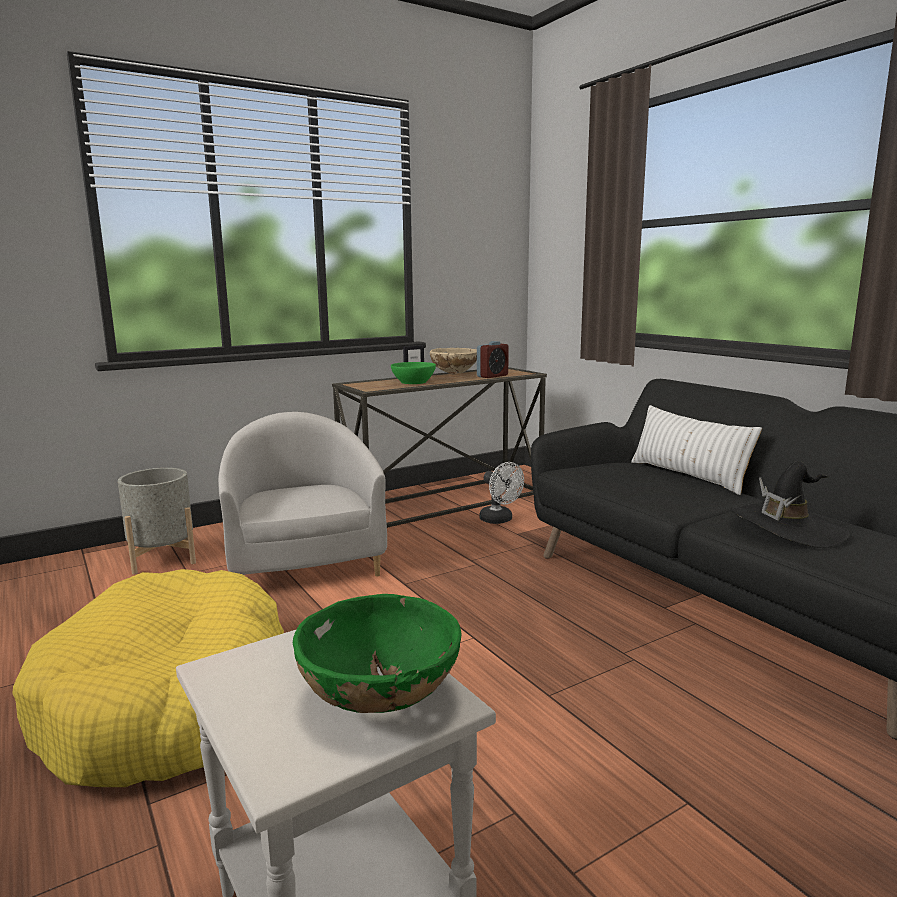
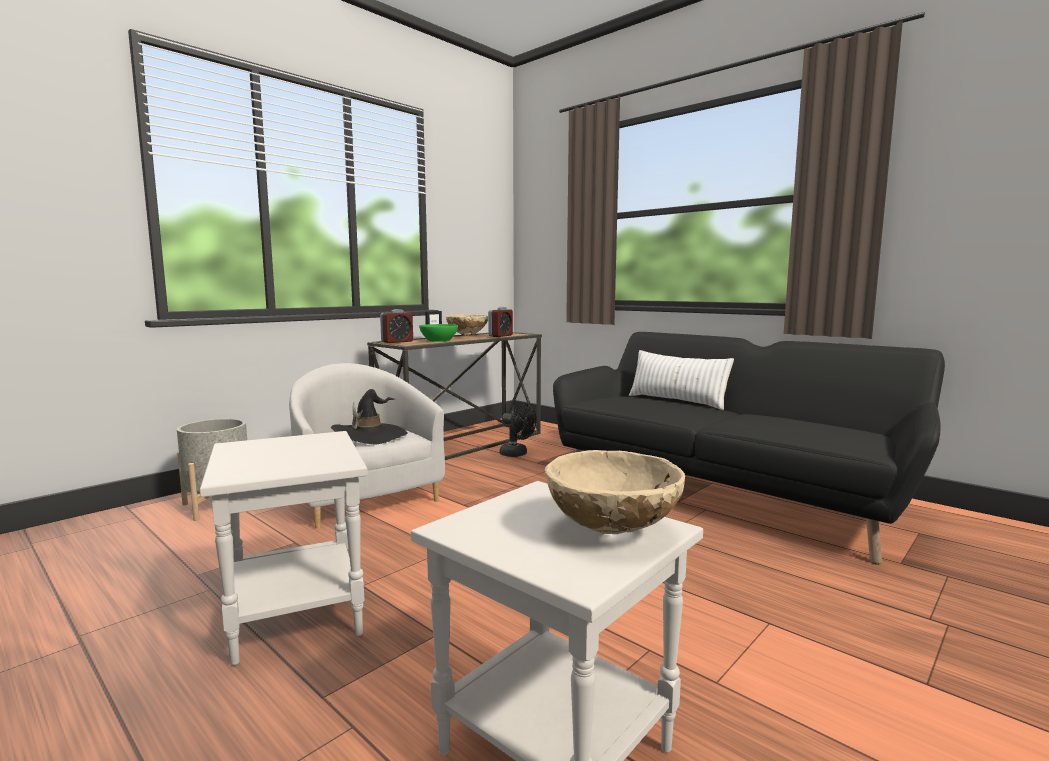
camera: 15 degrees left, 5 degrees down
(168, 700) = (293, 615): yellow dog bed -> white side table
(363, 384) = (397, 342): none -> alarm clock
(380, 702) = (612, 531): green bowl -> beige bowl
(500, 520) = (517, 454): white fan -> black fan
(786, 528) = (773, 425): black hat -> black hat (370, 436)

